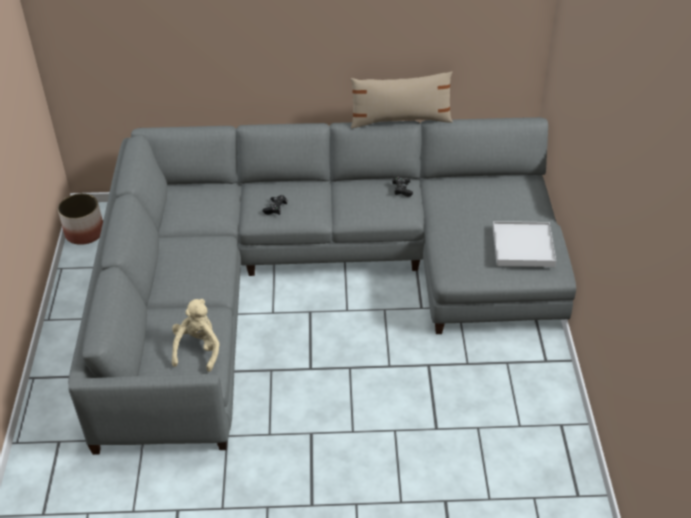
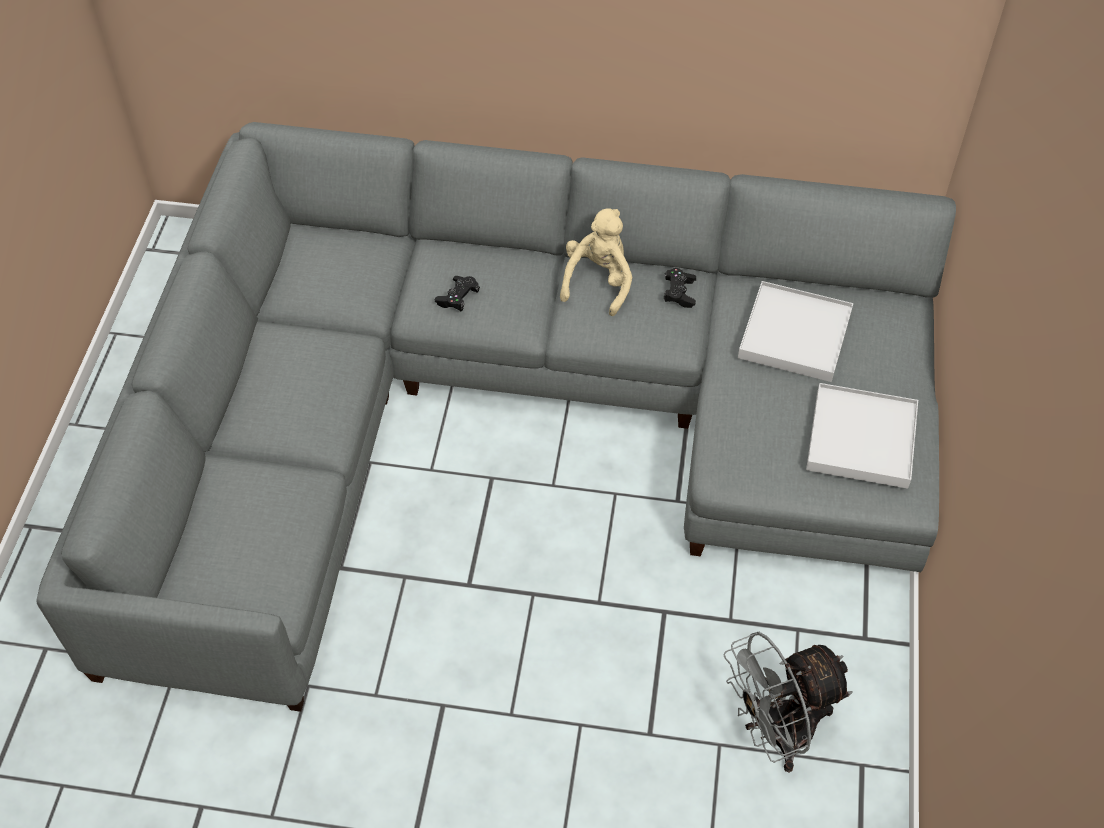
camera: 10 degrees right, 10 degrees up
(85, 232) = (166, 273): planter -> none
(198, 349) = (270, 549): beige plush toy -> beige plush toy (598, 282)
(400, 120) = (696, 170): beige pillow -> none
(472, 201) = (795, 335): none -> white tray
(508, 416) = (775, 733): none -> grey fan

